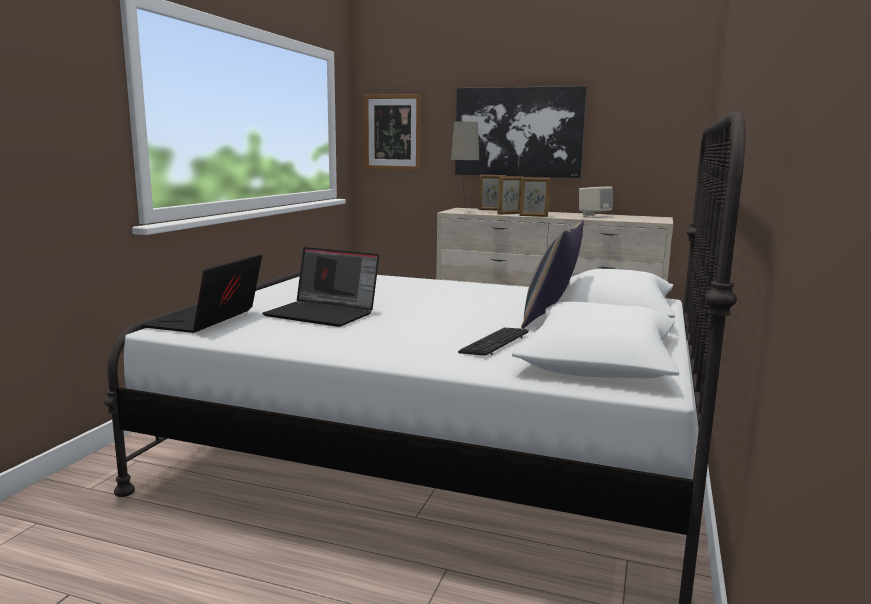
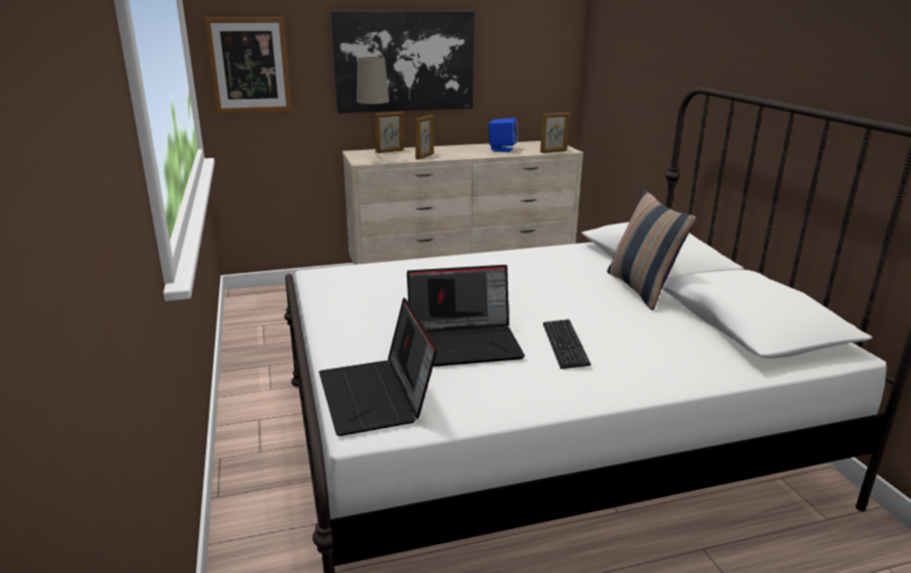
camera: 35 degrees left, 10 degrees up
(495, 343) = (671, 336): keyboard -> keyboard (565, 345)
(533, 216) = (455, 158): picture frame -> picture frame (553, 151)
(594, 216) = (502, 149): beige speaker -> blue speaker

